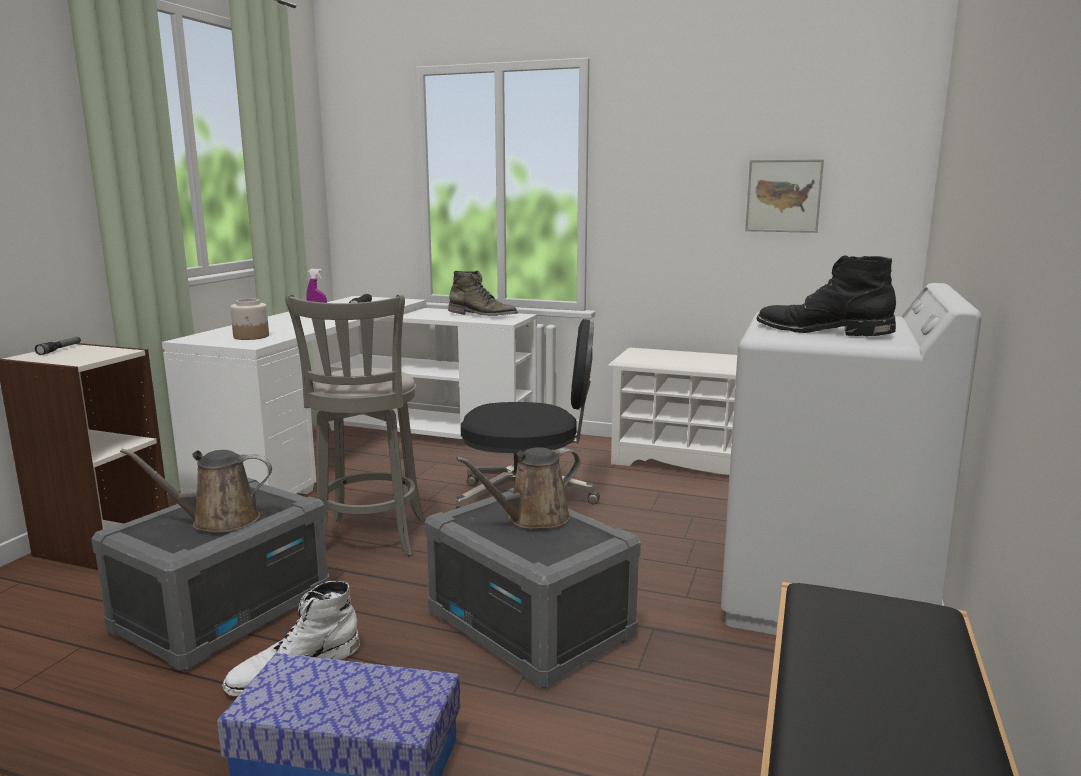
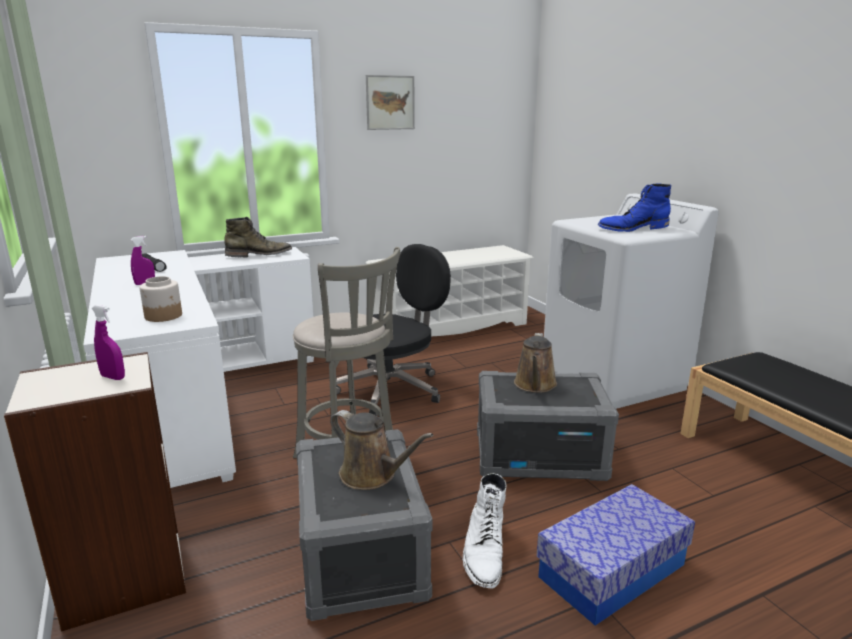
camera: 45 degrees left, 5 degrees up
(60, 349) = (43, 381): flashlight -> none
(86, 356) = (113, 377): none -> purple spray bottle
(218, 521) = (372, 475): brown watering can -> brown watering can turned 90 degrees counterclockwise
(783, 196) = (459, 140): picture -> picture (390, 102)
(822, 331) = (632, 228): black boot -> blue boot

